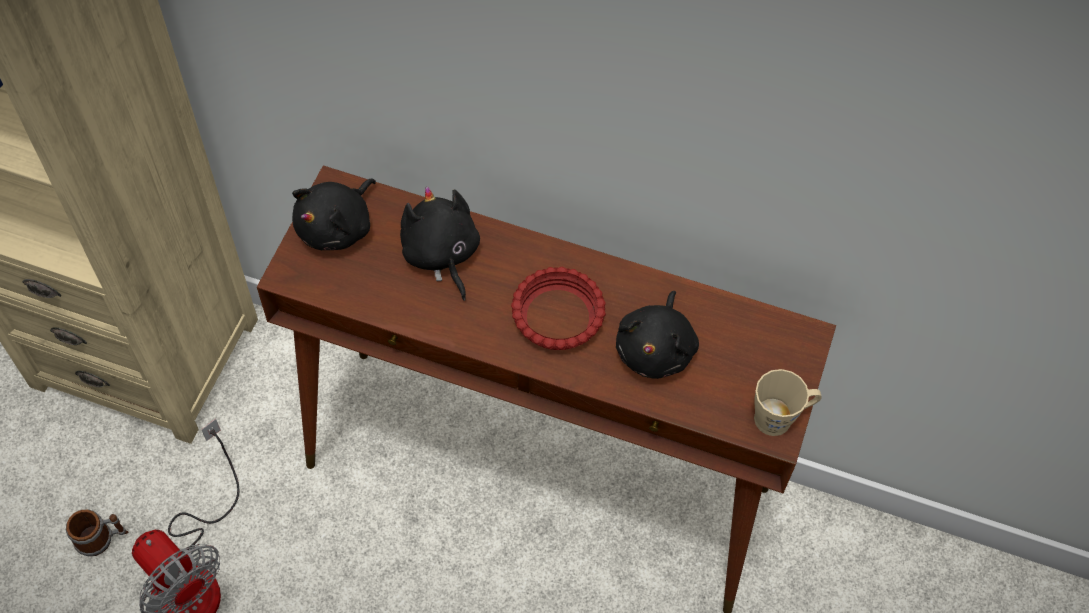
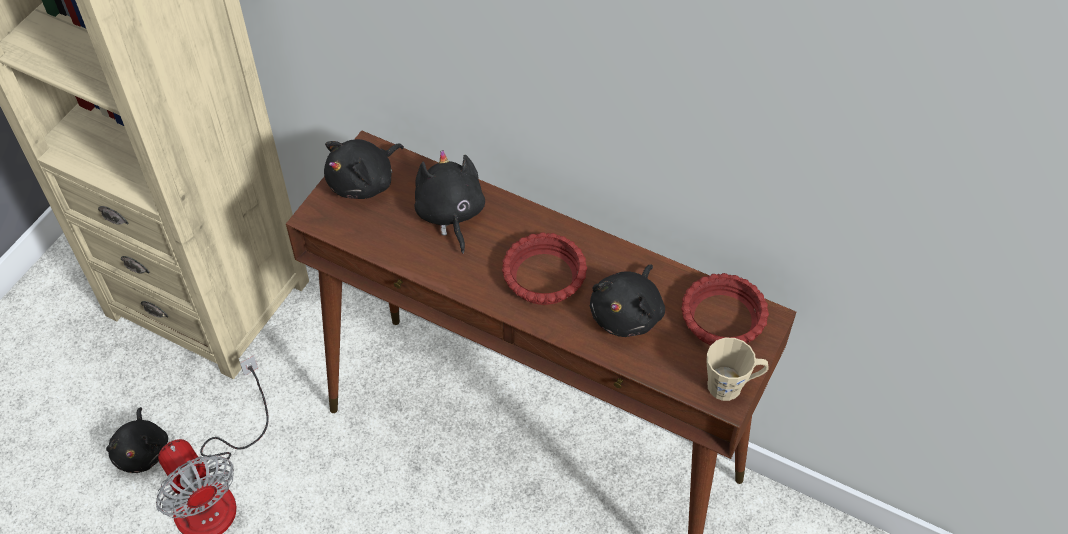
camera: 10 degrees right, 5 degrees down
(102, 538) = (142, 450): mug -> black plush toy
(758, 341) = (722, 317): none -> red bowl

